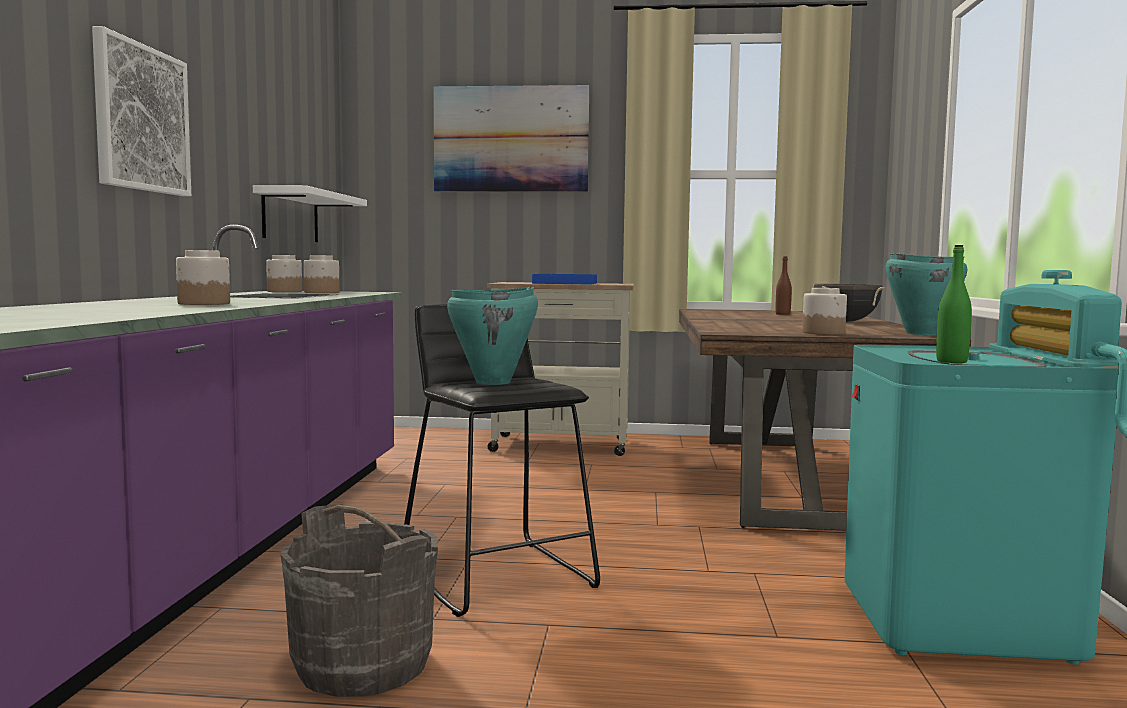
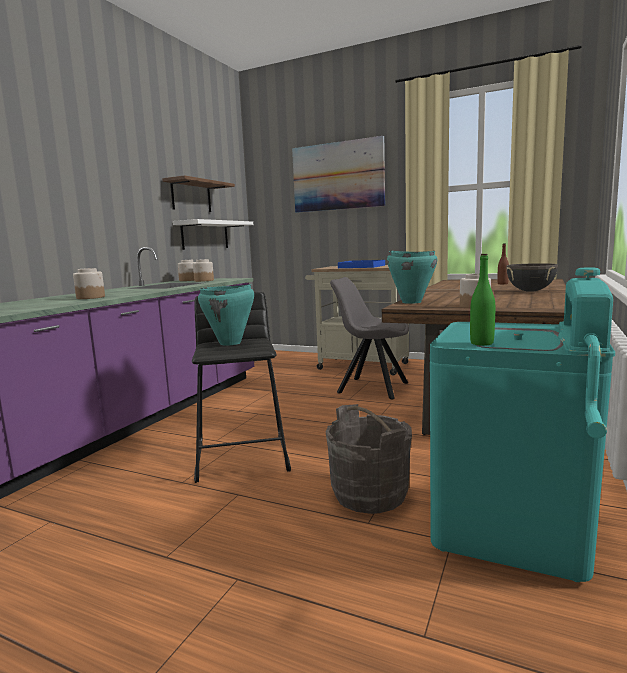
camera: 20 degrees right, 5 degrees up
(141, 118) = (83, 194): picture -> none
(276, 146) = (191, 196): none -> shelf
(362, 665) = (119, 508): grey bucket -> grey bucket (369, 494)
(605, 473) = (372, 388): none -> grey chair
(920, 333) = (552, 306): turquoise cooking pot -> turquoise cooking pot (411, 302)

